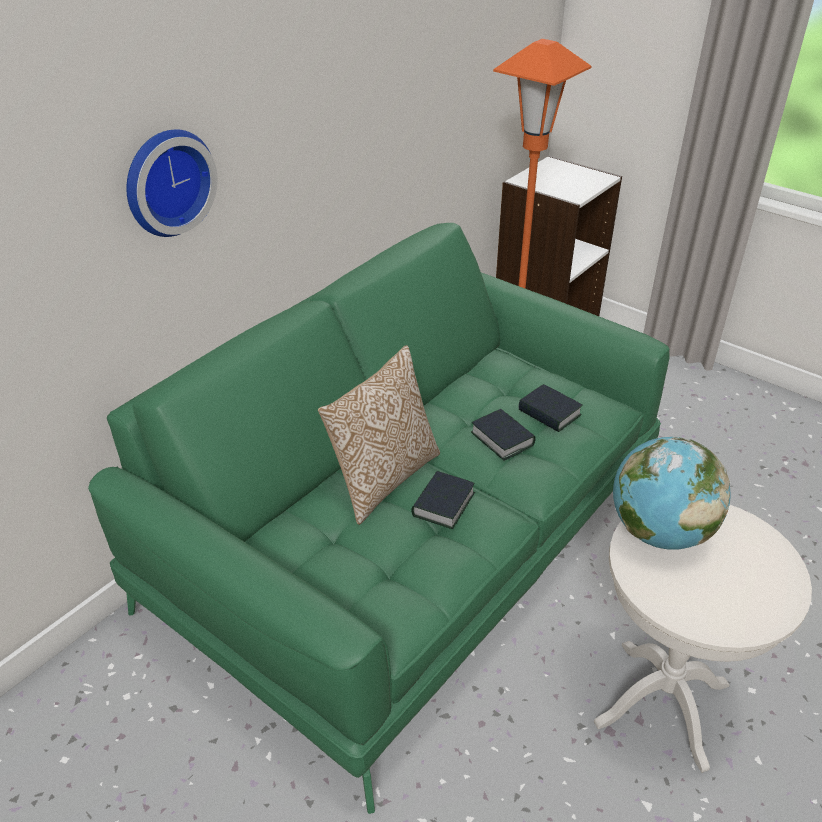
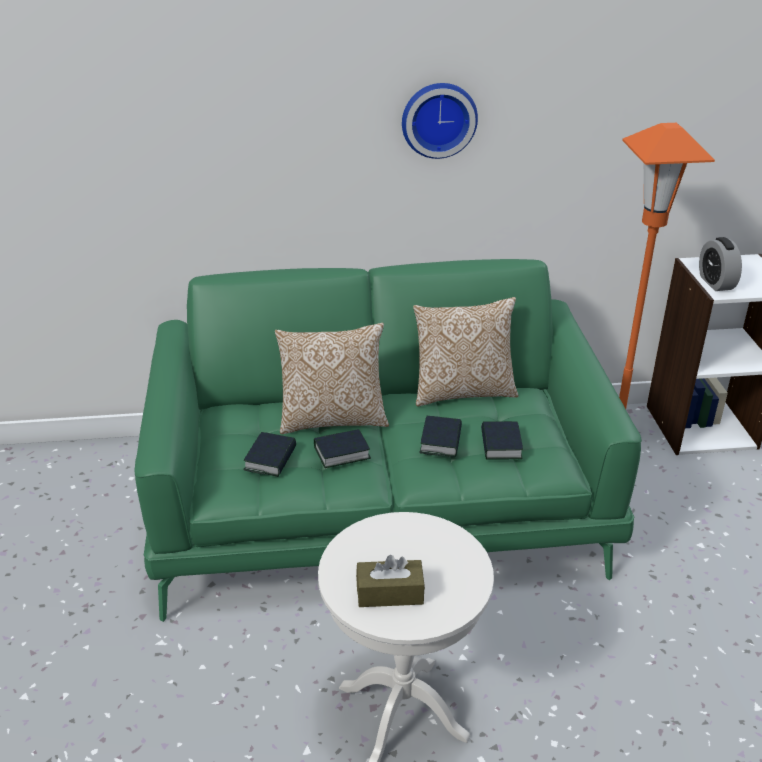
camera: 45 degrees right, 5 degrees down
(166, 181) = (272, 142): wall clock -> wall clock (438, 119)
(391, 555) = (270, 459): none -> book
(452, 385) = (463, 392): none -> pillow
(560, 190) = (716, 283): none -> alarm clock
(659, 532) = (406, 533): globe -> none
(731, 593) = (390, 593): none -> brown tissue box

